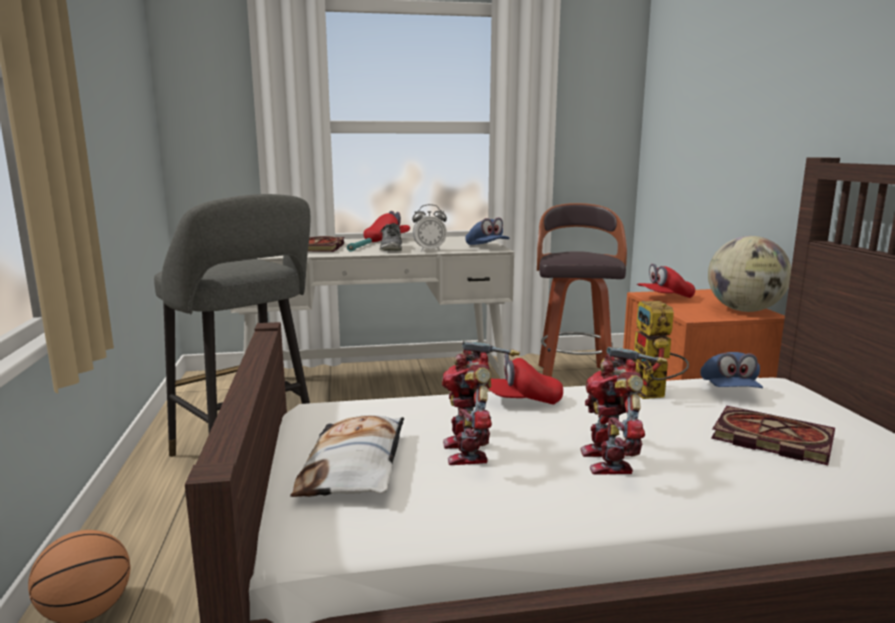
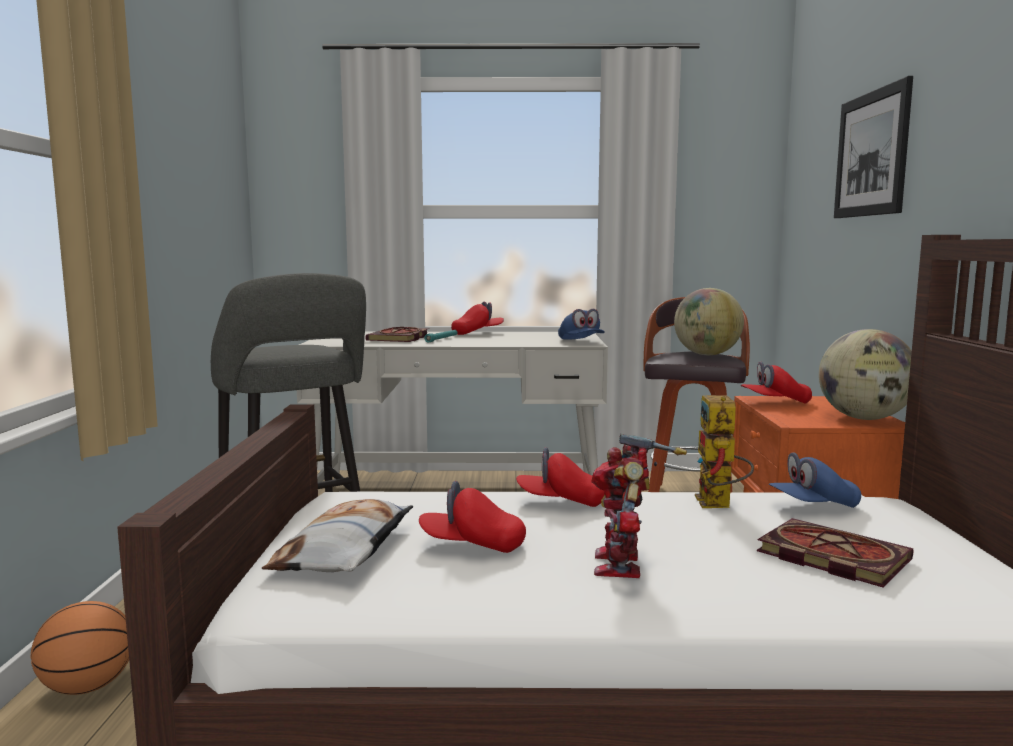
camera: 10 degrees right, 5 degrees down
(391, 248) = (474, 341): shoe -> none
(429, 250) = (514, 343): alarm clock -> none
(469, 452) = (472, 545): toy robot -> red cap
(590, 255) = (706, 355): none -> globe
(729, 391) = (813, 506): blue cap -> blue cap turned 60 degrees clockwise
(739, 82) = (871, 154): none -> picture

